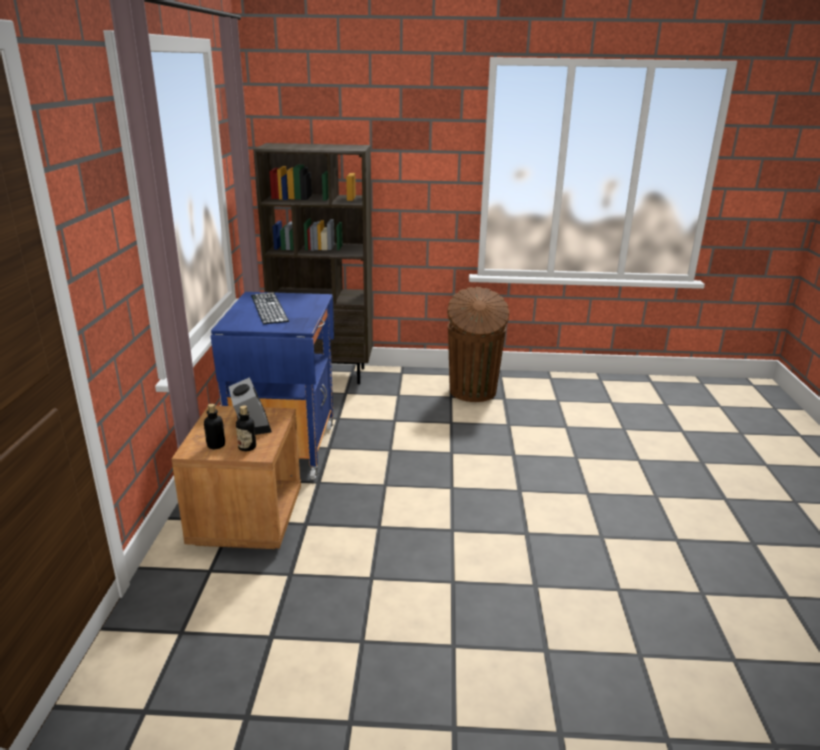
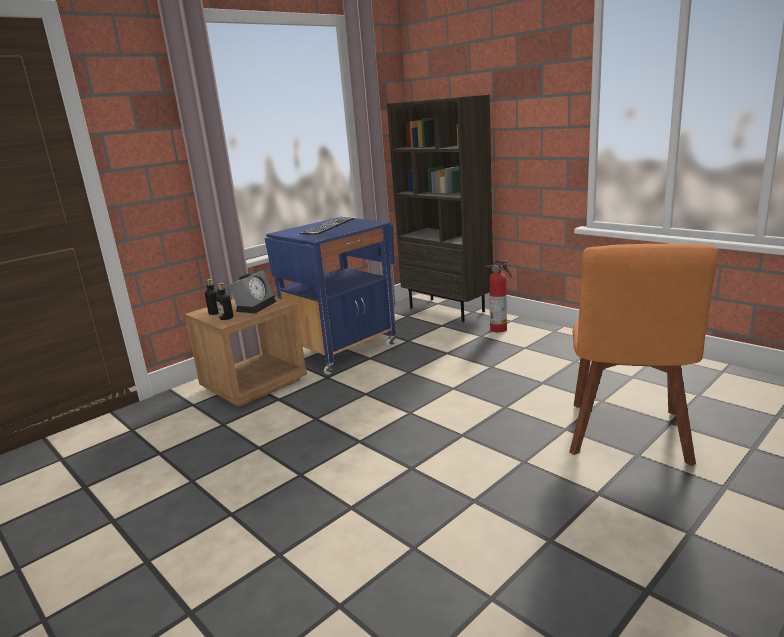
camera: 45 degrees right, 5 degrees down
(404, 384) = (499, 329): none -> fire extinguisher
(473, 392) = (551, 349): brown trash can -> none
(616, 448) = (627, 436): none -> orange chair

